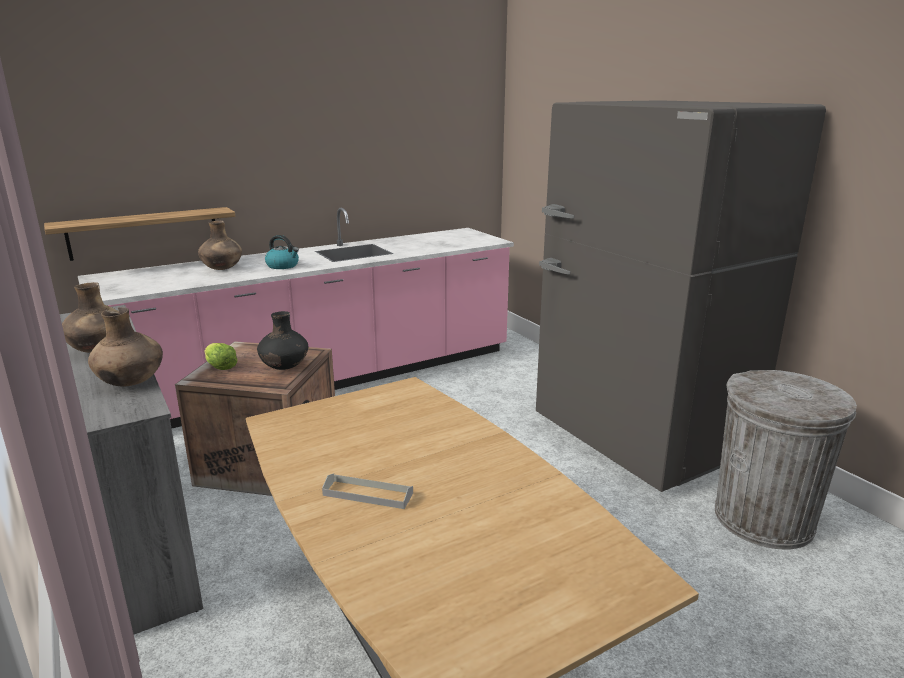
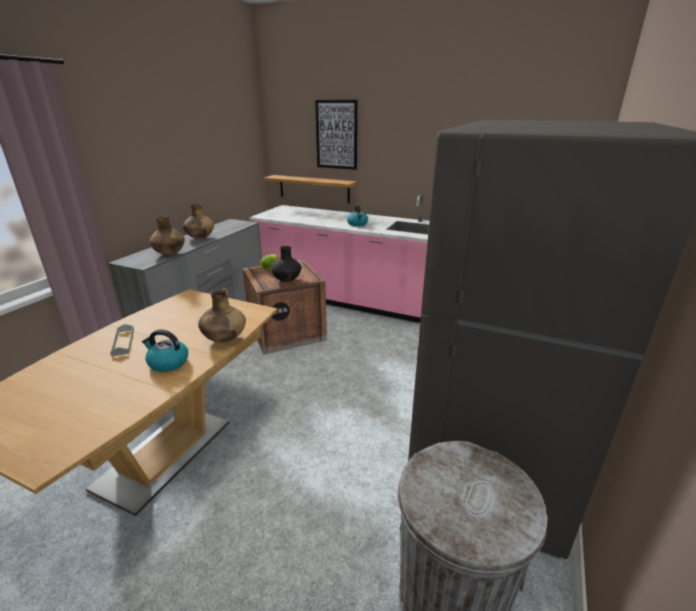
camera: 55 degrees right, 5 degrees up
(179, 138) = (336, 135): none -> picture
(222, 269) = (330, 217): brown vase -> brown vase (224, 339)
(478, 468) = (168, 363): none -> kettle

